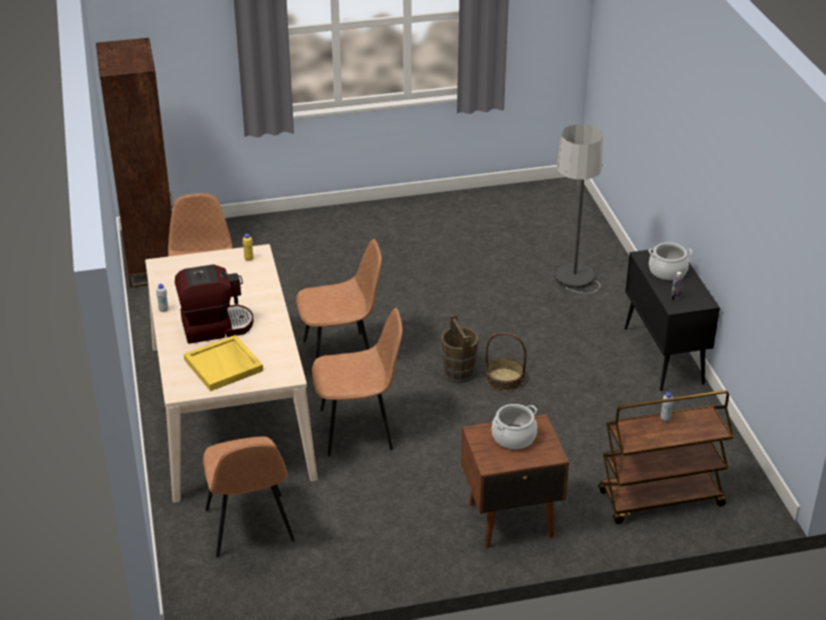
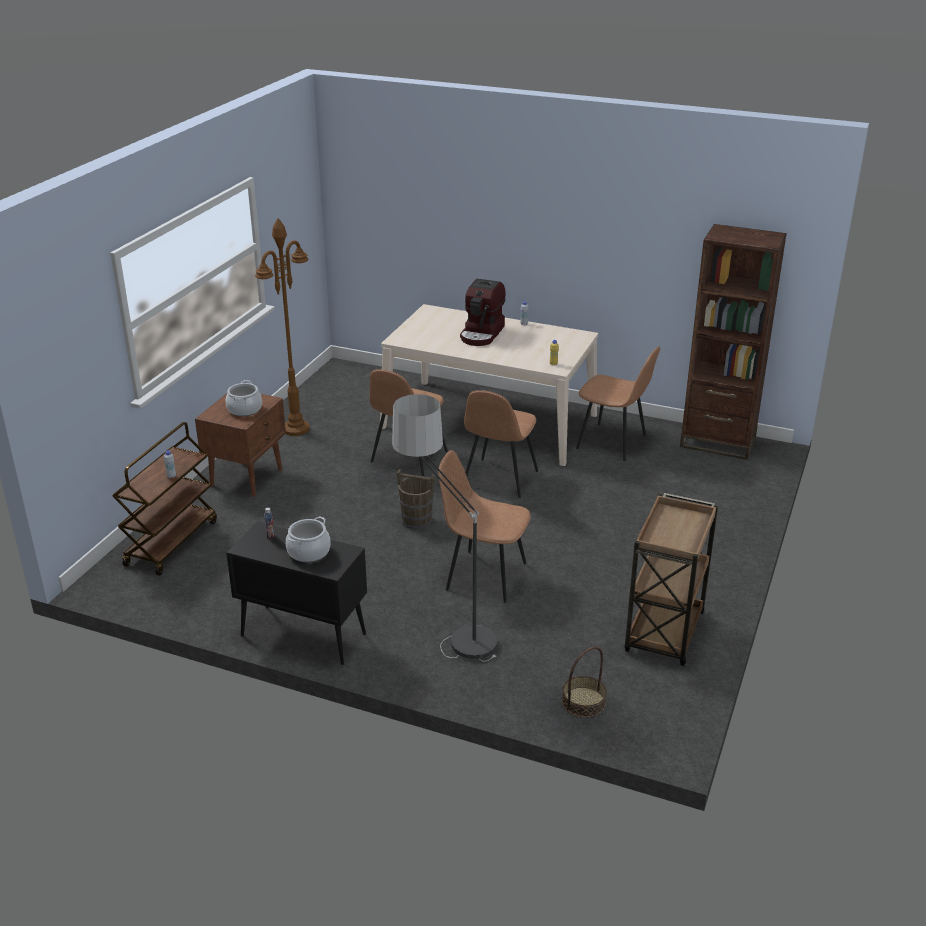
camera: 125 degrees right, 5 degrees down
(224, 365) = (435, 326): yellow tray -> none
(249, 527) = (369, 396): brown chair -> brown chair (484, 575)
(380, 543) = (296, 429): none -> brown floor lamp
(466, 213) = (664, 633): none -> brown cart
(504, 379) = (381, 537): basket -> basket (583, 702)

